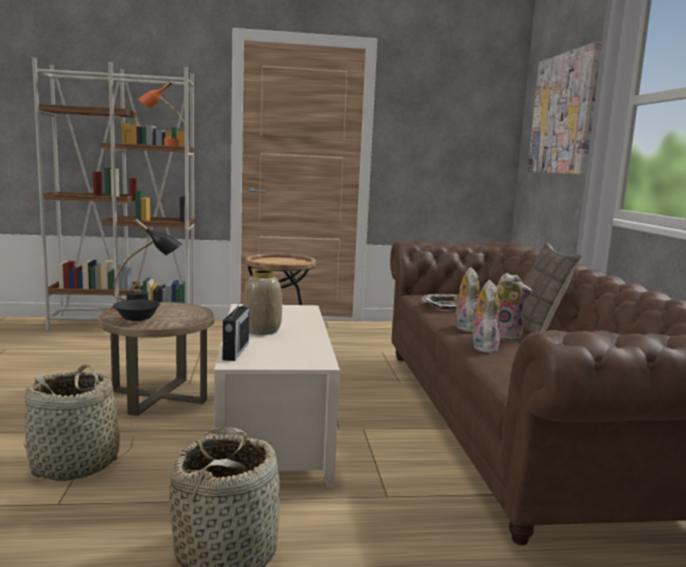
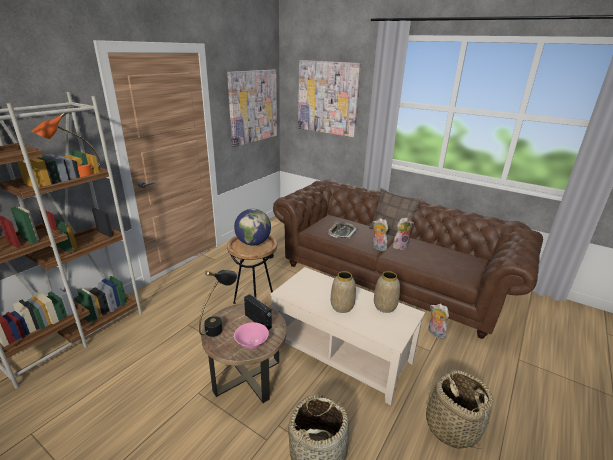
camera: 50 degrees left, 15 degrees up
(137, 320) = (252, 343): black bowl -> pink bowl
(235, 351) = (375, 332): radio -> radio (258, 321)
(285, 261) = (253, 243): none -> globe
(305, 348) = (384, 306): none -> vase
(457, 132) = (253, 106): none -> picture
(482, 347) = (412, 259): plush toy -> plush toy (435, 333)

